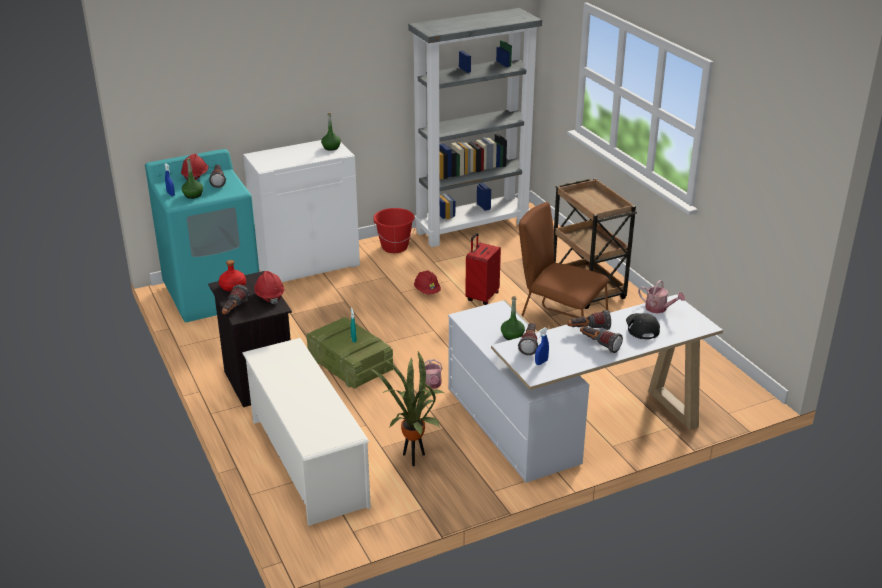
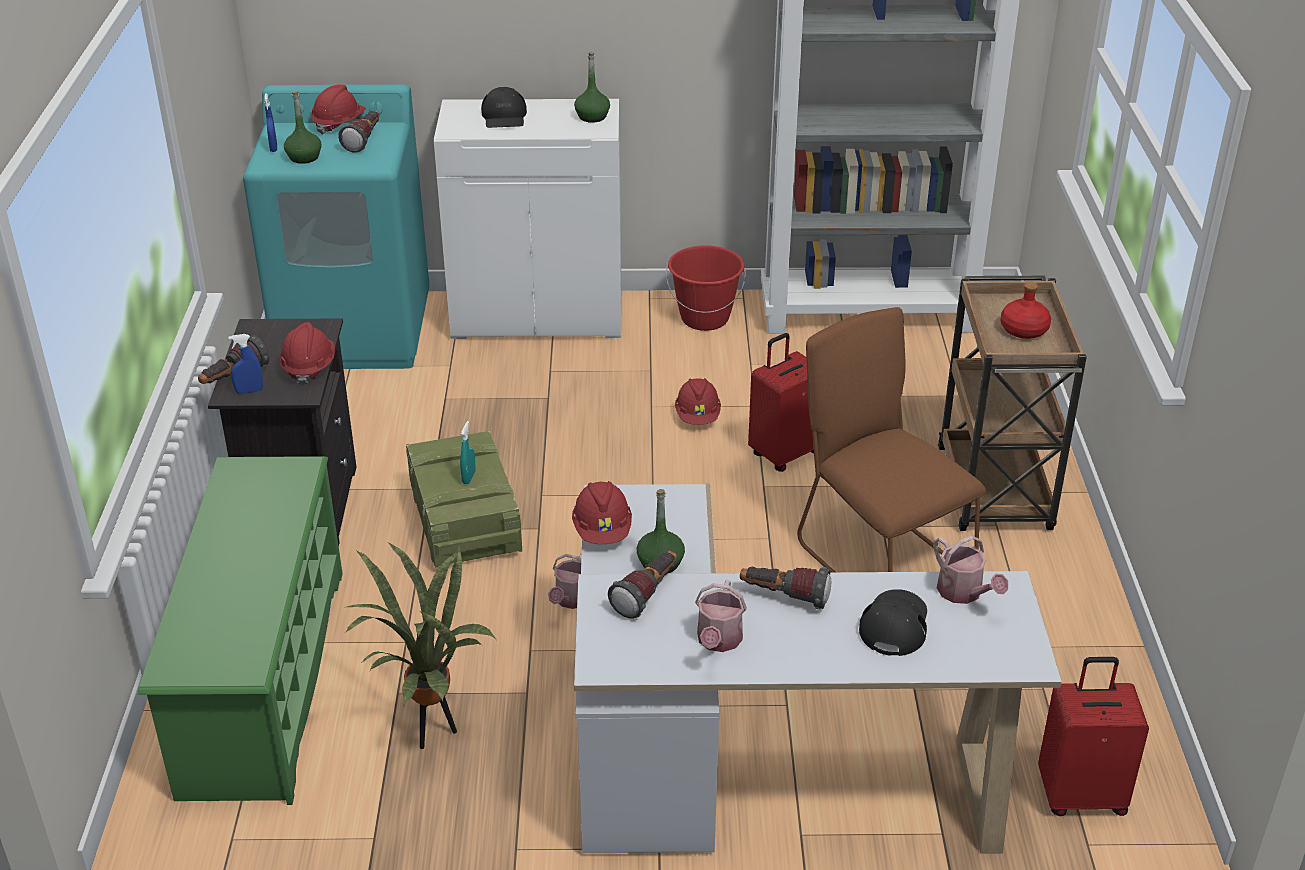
camera: 25 degrees right, 5 degrees up
(233, 286) = (269, 335): red bottle -> red bottle (1024, 329)
(285, 156) = (504, 117): none -> black cap
(307, 461) = (263, 680): white shoe rack -> green shoe rack
(474, 330) = (602, 530): none -> red hard hat
(541, 362) = (637, 640): blue spray bottle -> blue spray bottle (249, 391)
(576, 353) = (718, 641): none -> watering can
(599, 345) = (777, 637): flashlight -> none
(712, 396) = (1081, 795): none -> red suitcase

